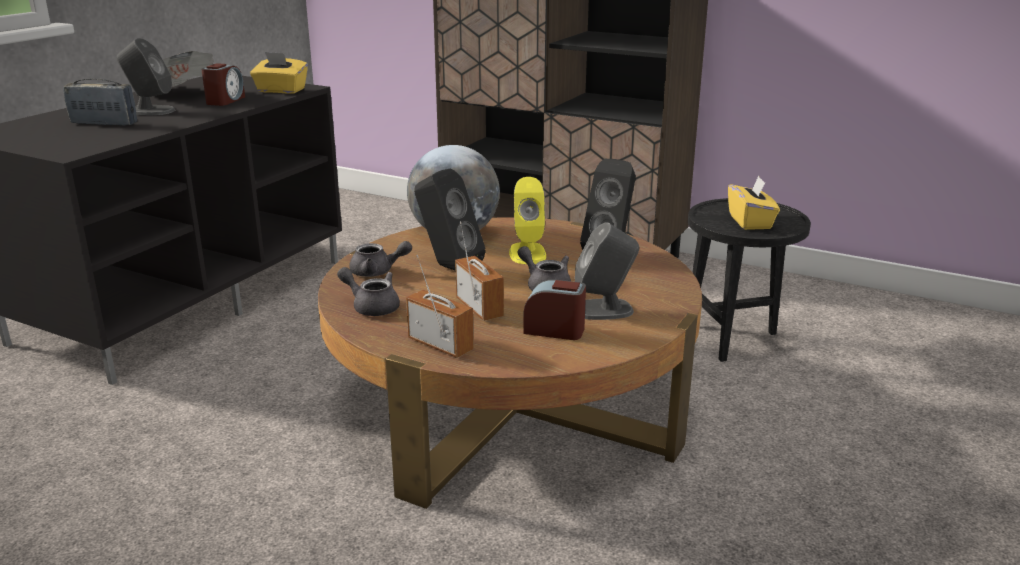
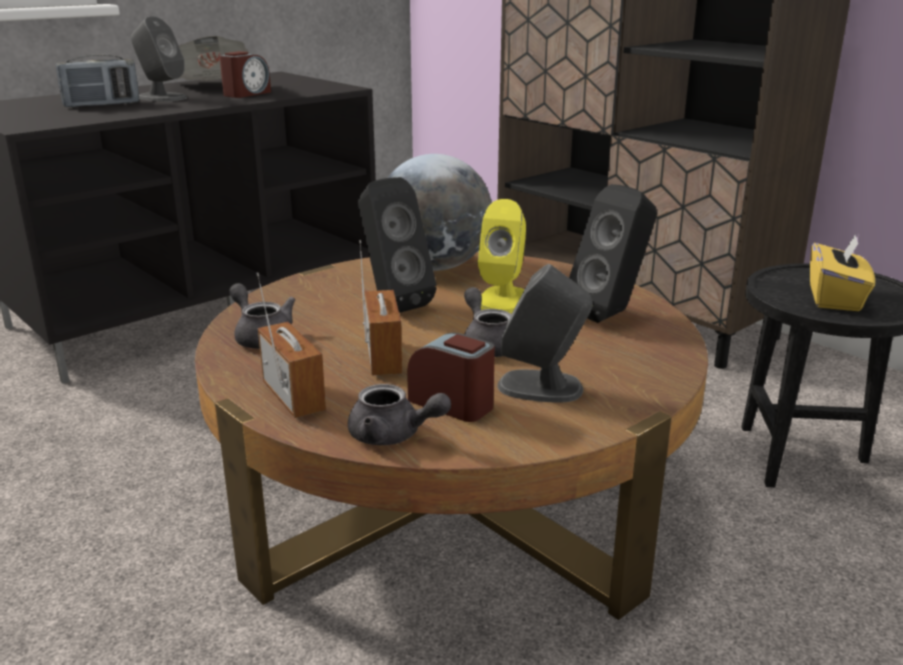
camera: 20 degrees right, 0 degrees up
(104, 123) = (102, 105): radio -> radio turned 120 degrees clockwise
(281, 90) = (315, 89): yellow tissue box -> none
(377, 272) = (307, 297): grey teapot -> grey teapot (393, 436)

